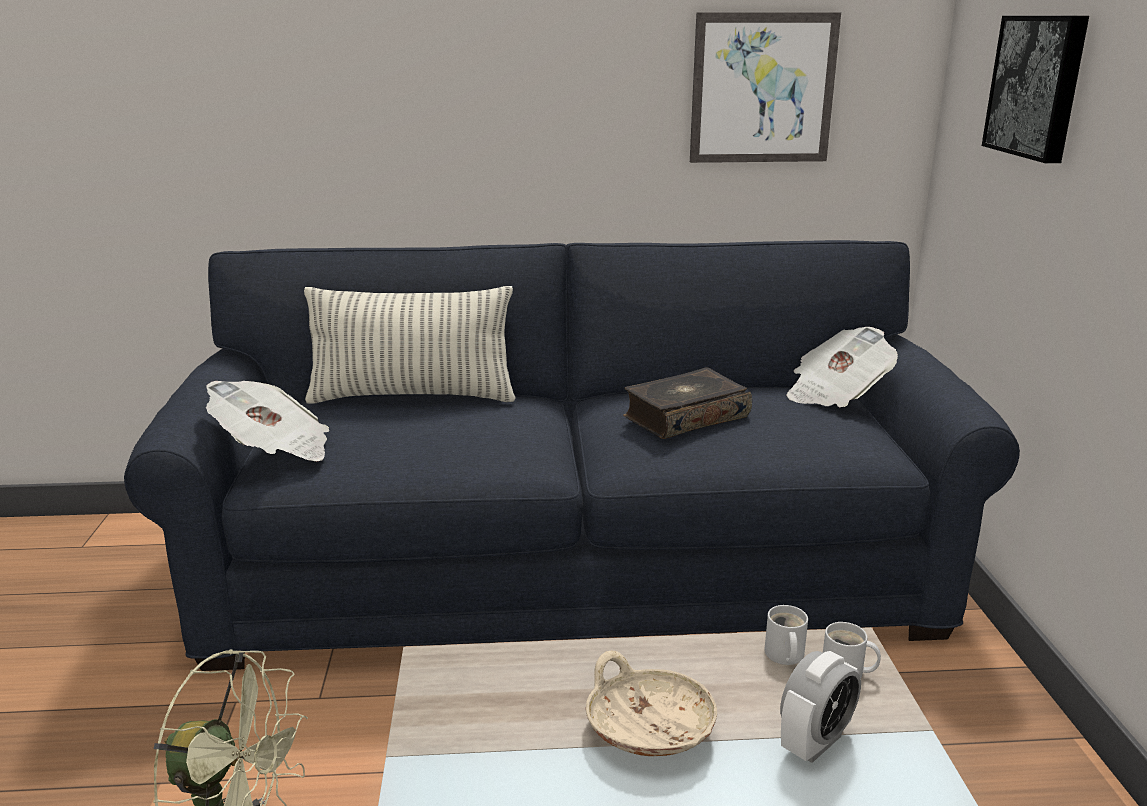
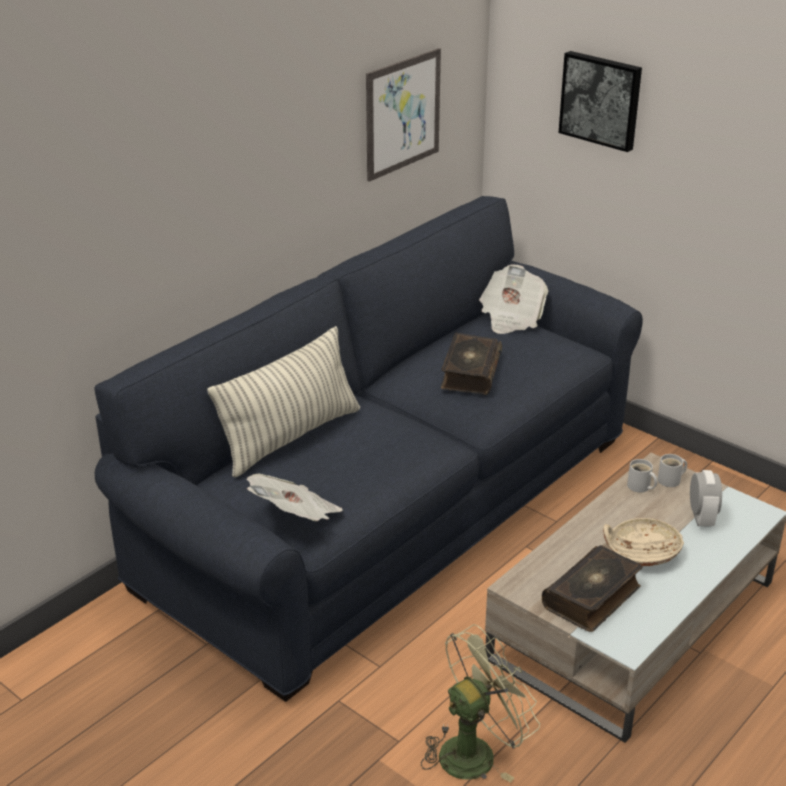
camera: 45 degrees left, 10 degrees up
(489, 736) = (593, 597): none -> book

